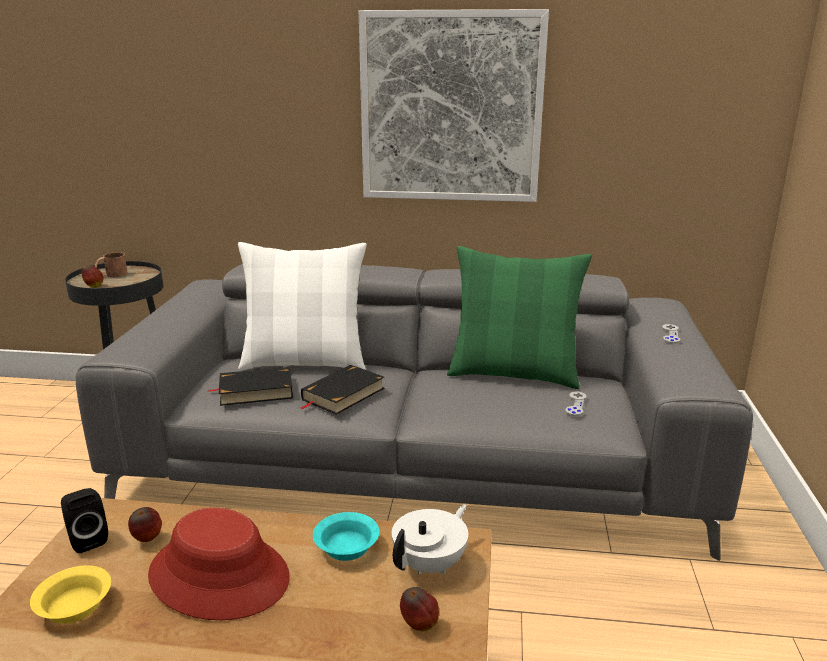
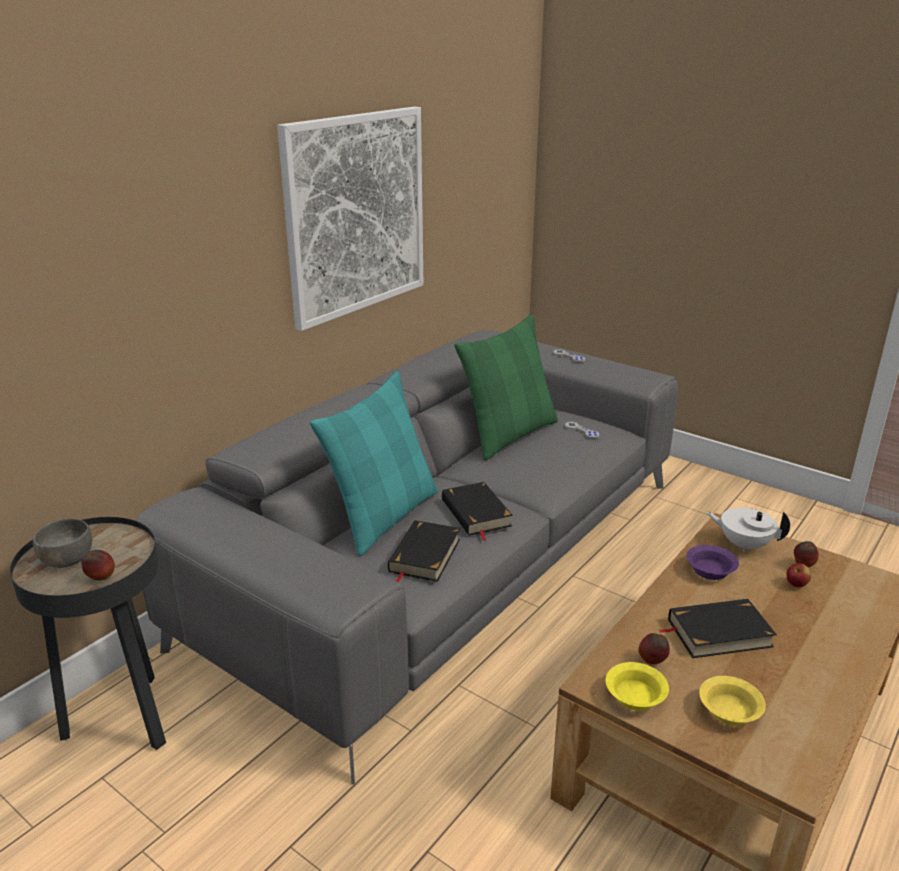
camera: 60 degrees left, 5 degrees up
(87, 539) = (633, 696): black speaker -> yellow bowl
(111, 275) = (67, 560): brown mug -> grey bowl
(220, 575) = (718, 633): red hat -> black book
(305, 362) = (384, 516): white pillow -> turquoise pillow
(345, 548) = (710, 572): turquoise bowl -> purple bowl
(366, 626) = (796, 585): none -> apple
(431, 564) = (743, 544): white teapot -> white teapot turned 45 degrees counterclockwise

